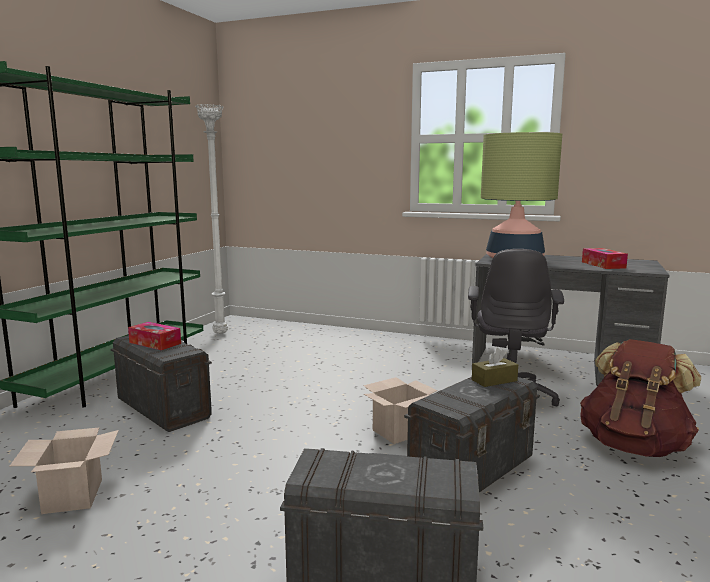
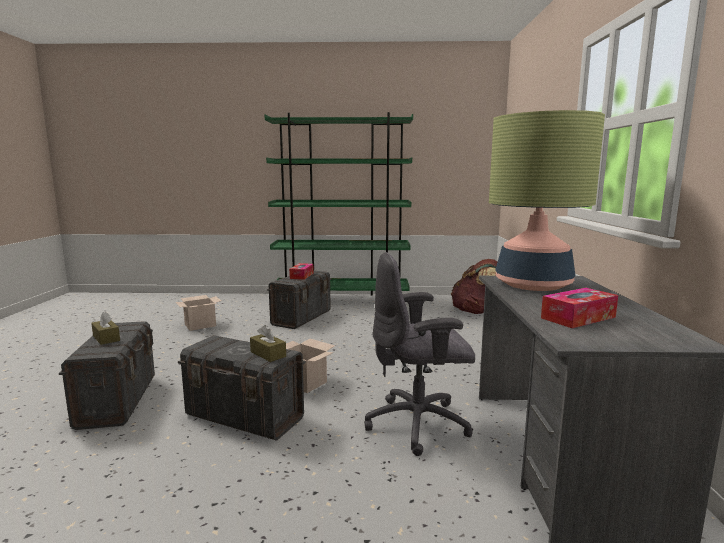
camera: 70 degrees right, 0 degrees up
(220, 333) = (445, 301): white floor lamp -> none
(384, 475) = (106, 338): none -> brown tissue box
(634, 446) = (330, 510): brown backpack -> brown backpack (476, 311)

